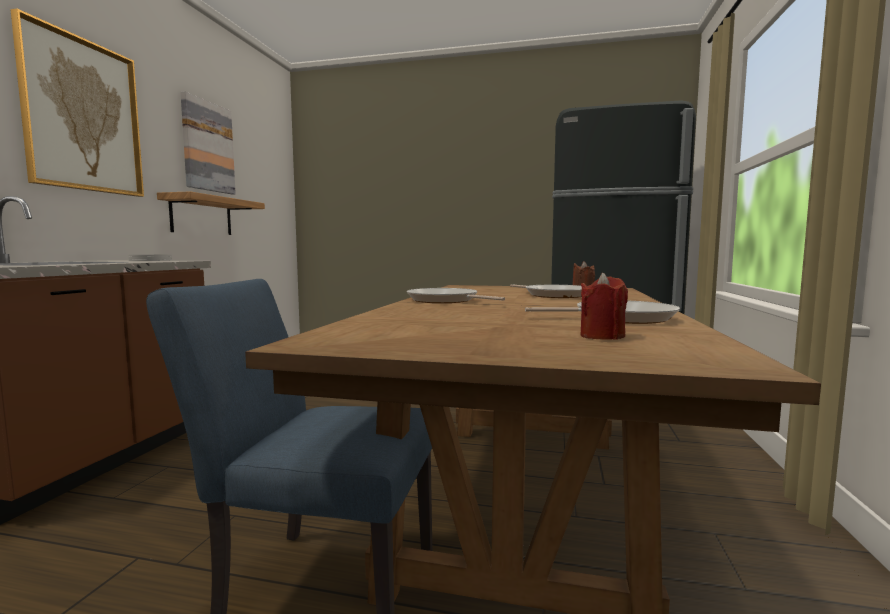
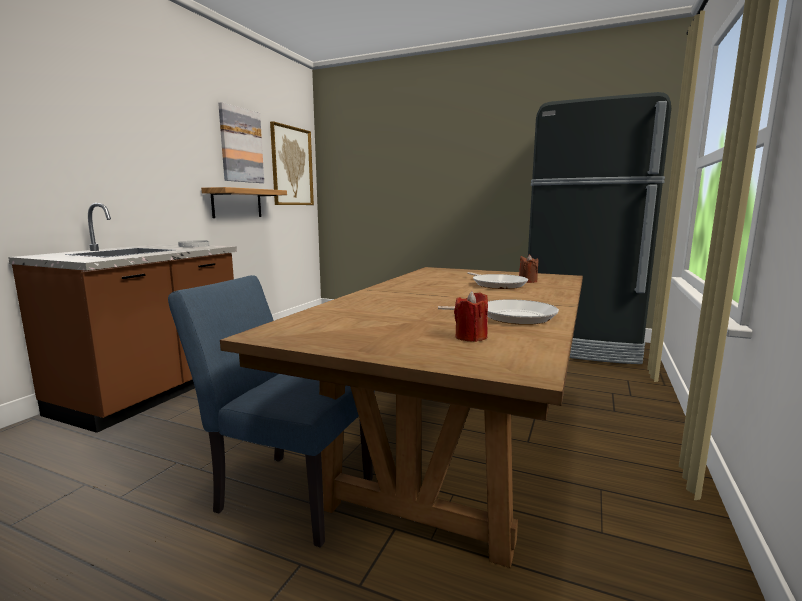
camera: 10 degrees right, 5 degrees up
(83, 115) = (145, 133): picture -> picture (292, 166)
(445, 300) = (400, 289): frying pan -> none

